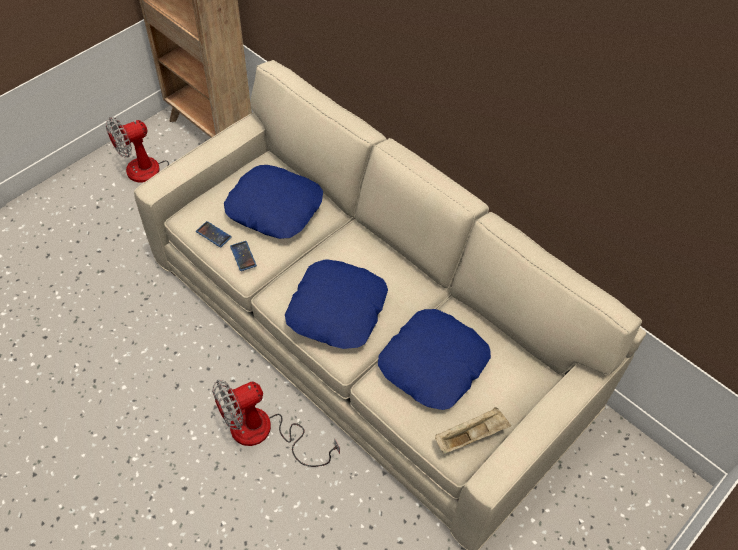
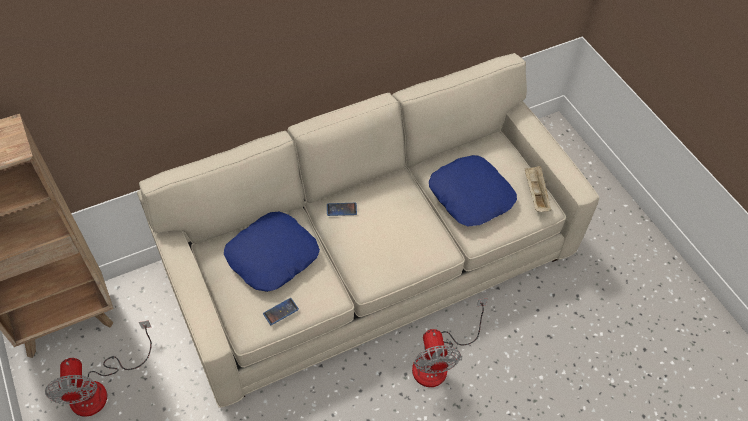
camera: 70 degrees left, 0 degrees up
(243, 256) = (316, 294): phone -> phone (341, 209)
(338, 310) = (400, 241): blue pillow -> none

